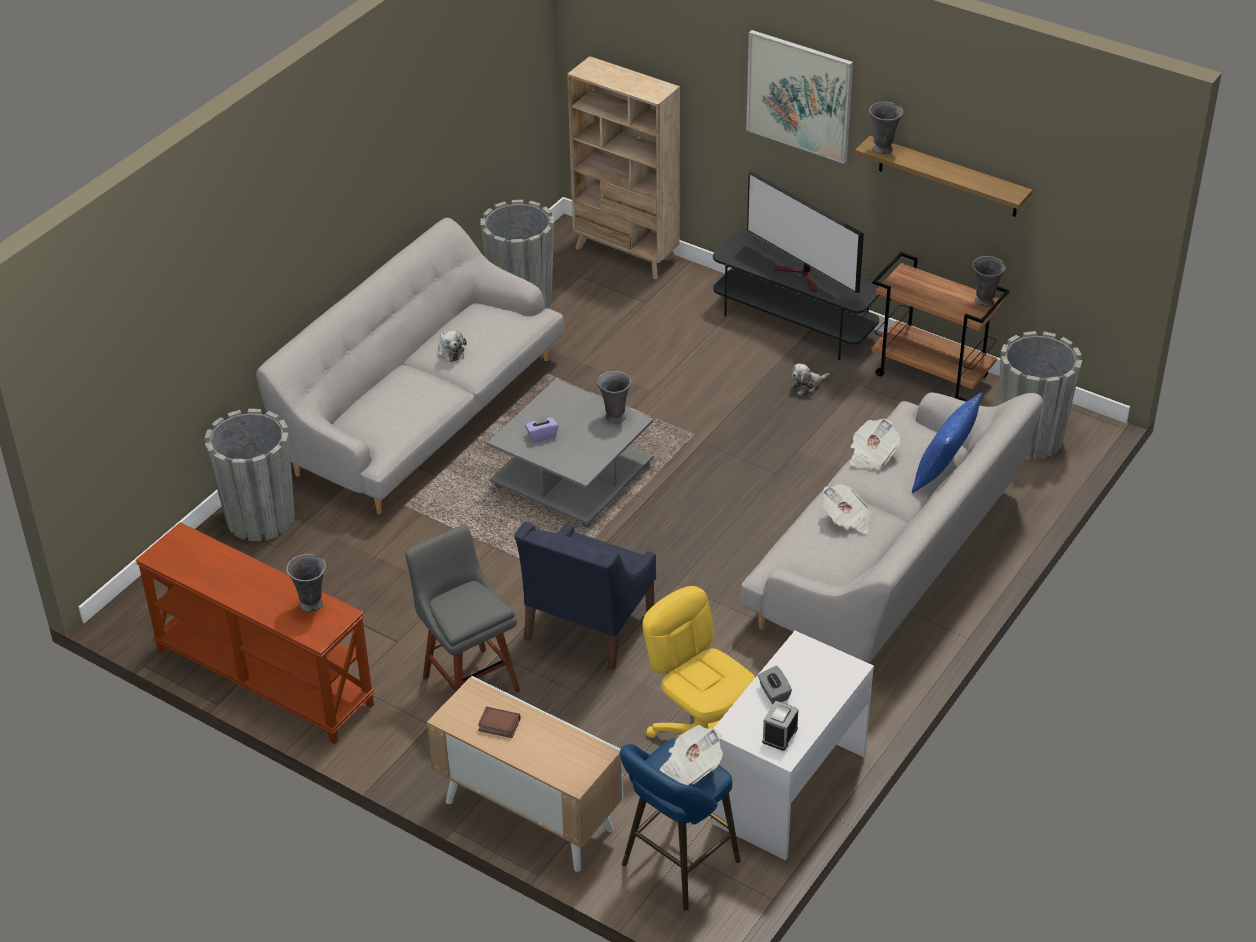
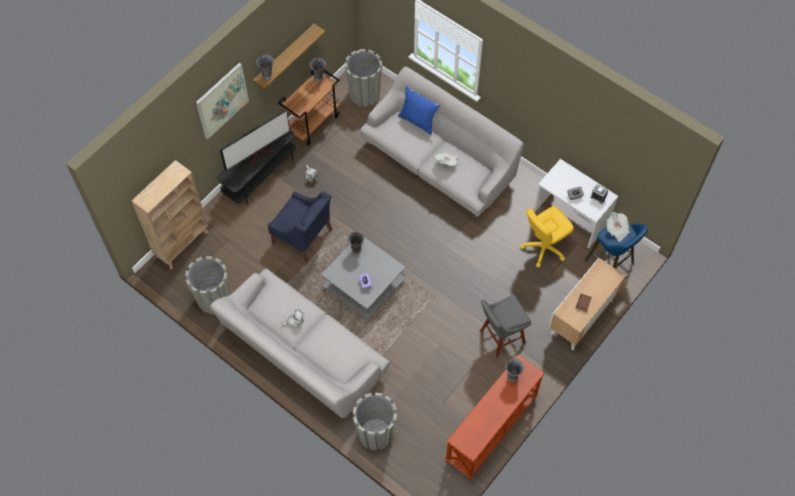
camera: 85 degrees left, 20 degrees up
(588, 625) = (468, 285): blue armchair -> blue armchair (303, 236)
(872, 455) = (404, 146): newspaper -> none

